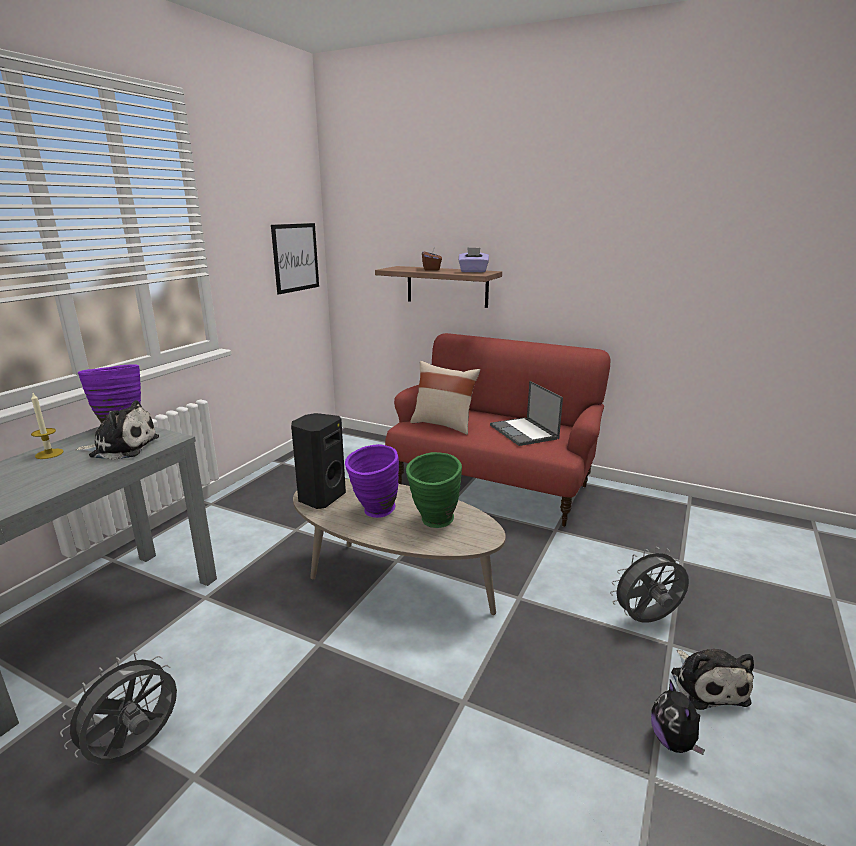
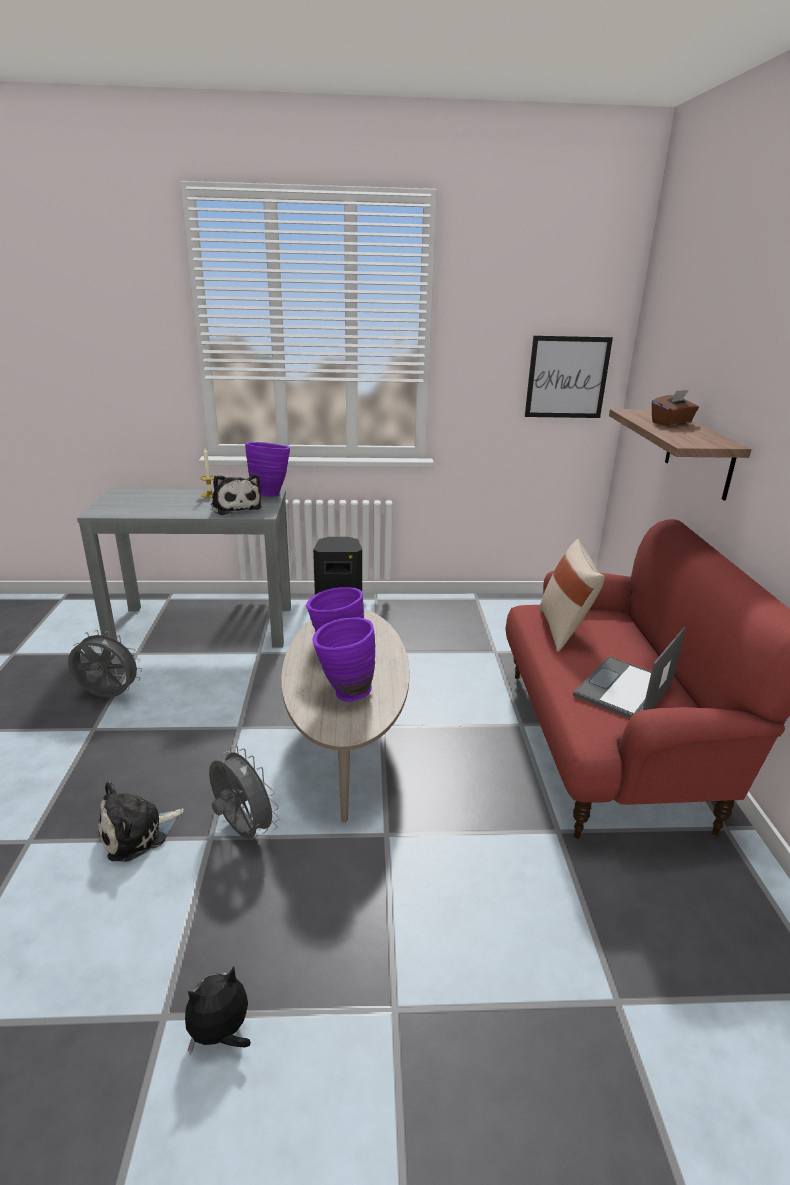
camera: 60 degrees right, 5 degrees up
(433, 523) = (344, 693): green vase -> purple vase
(473, 271) = (703, 439): purple tissue box -> none
(646, 620) = (427, 973): grey fan -> grey fan (242, 830)
(707, 684) = (336, 1065): plush toy -> plush toy (138, 833)

